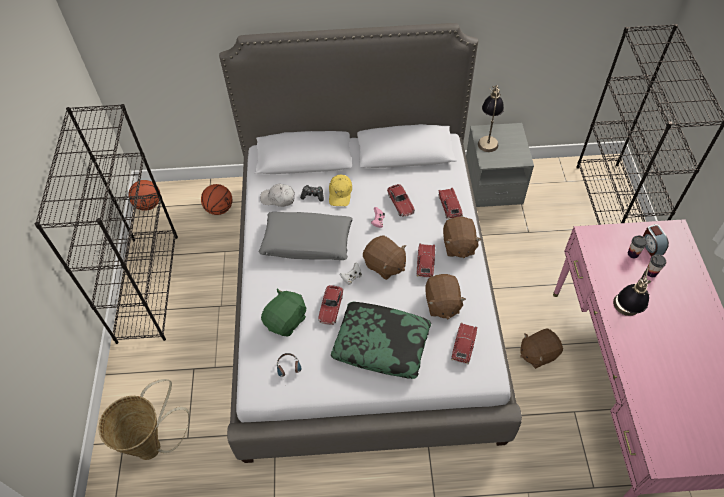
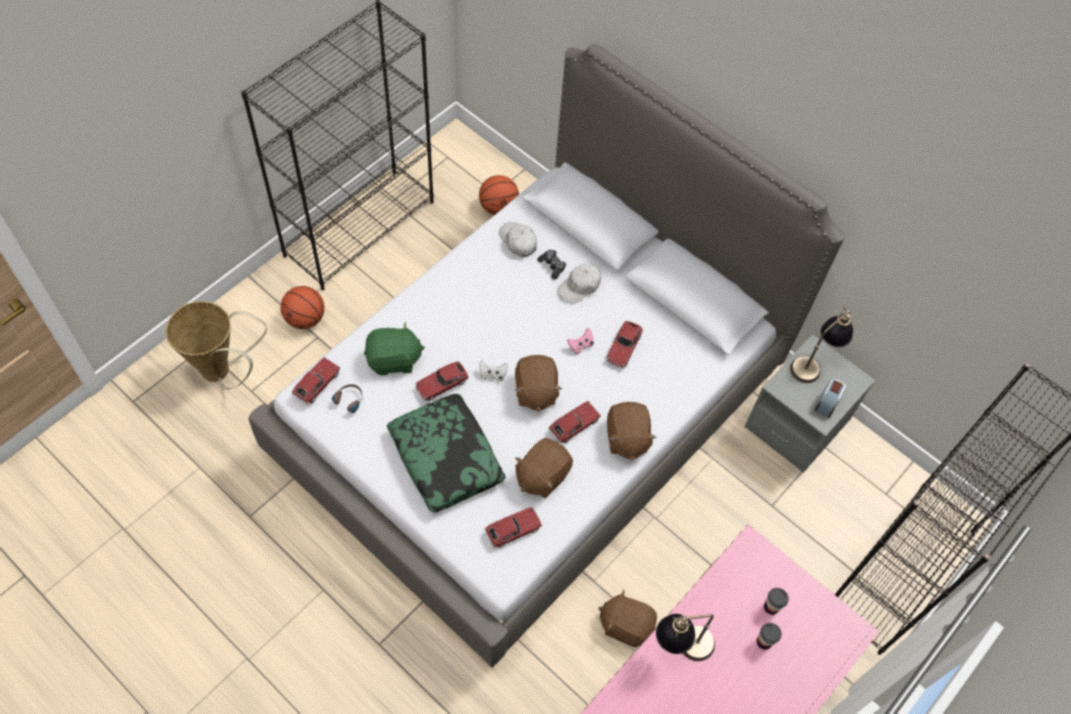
camera: 40 degrees right, 5 degrees up
(148, 204) = (442, 148): basketball -> basketball (305, 318)
(307, 242) = (494, 306): grey pillow -> none
(340, 193) = (579, 287): yellow cap -> white cap
(449, 206) = (667, 394): toy car -> toy car (317, 384)
(458, 246) = (626, 438): brown plush toy -> brown plush toy turned 45 degrees counterclockwise
(651, 246) = (801, 619): alarm clock -> alarm clock (827, 403)

